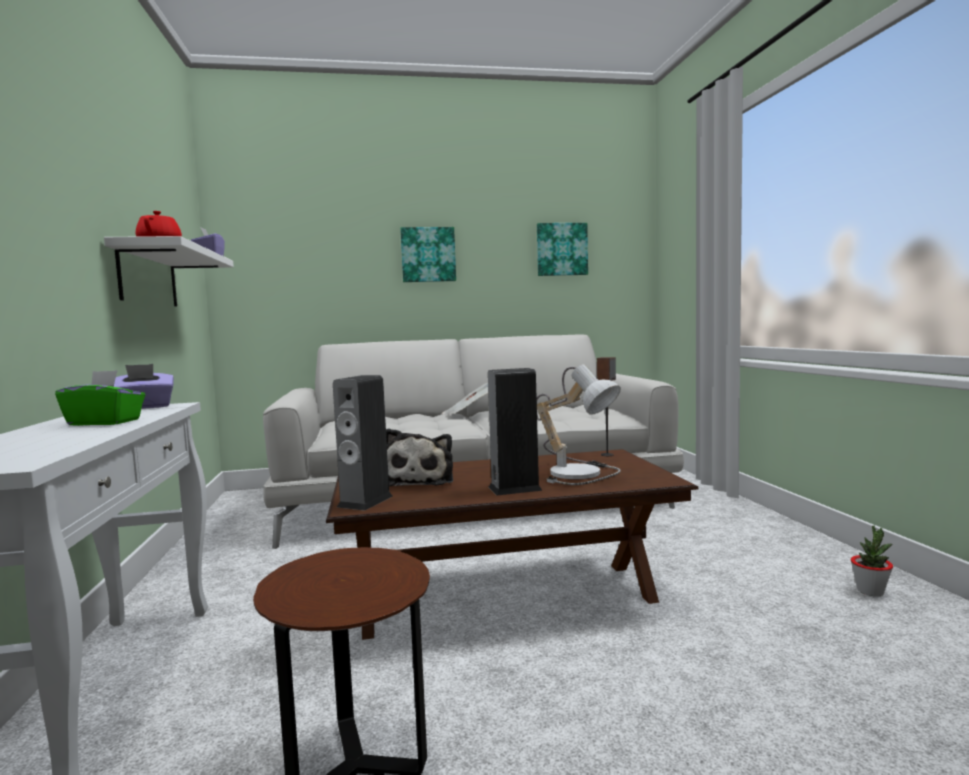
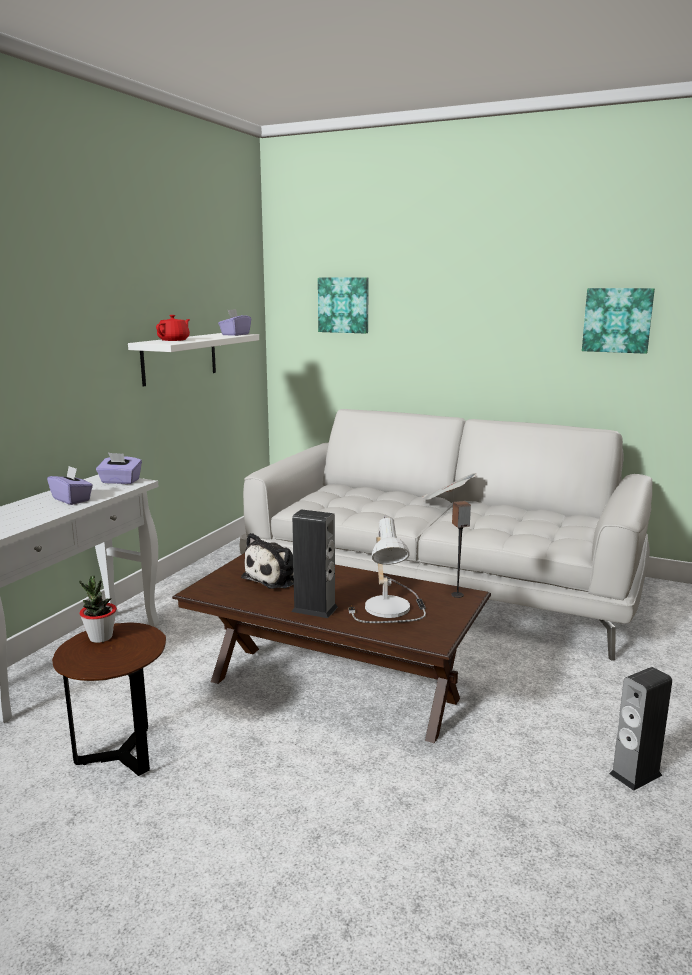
camera: 35 degrees right, 10 degrees up
(105, 422) = (72, 499): green tissue box -> purple tissue box
(365, 501) = (212, 588): speaker -> speaker (635, 774)
(428, 255) = (459, 320): picture -> picture (344, 305)
(870, 591) = (646, 823): potted plant -> potted plant (100, 637)

